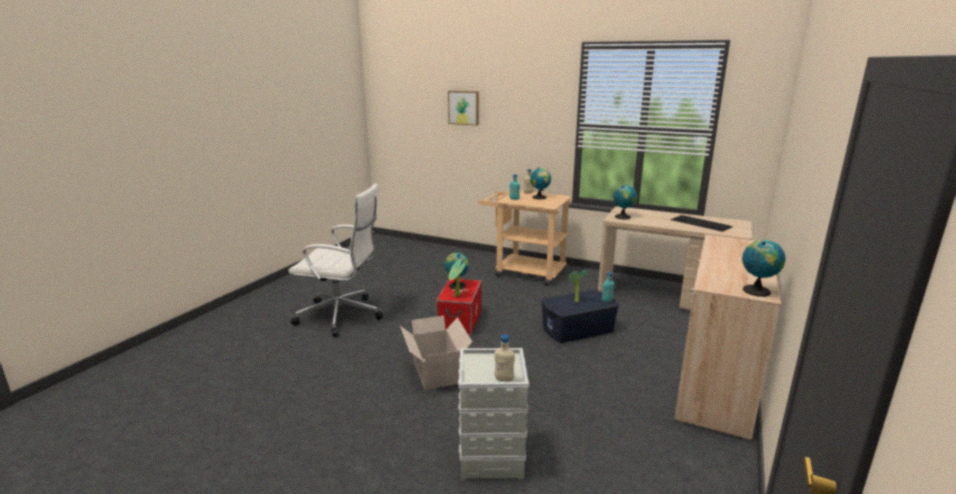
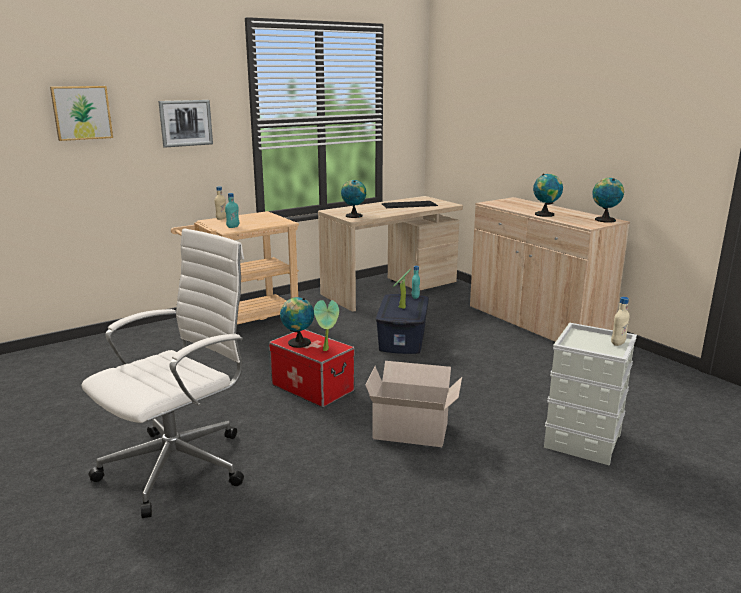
camera: 60 degrees left, 0 degrees up
(526, 120) = (185, 123): none -> picture
(540, 197) = (250, 219): globe -> globe (546, 214)

